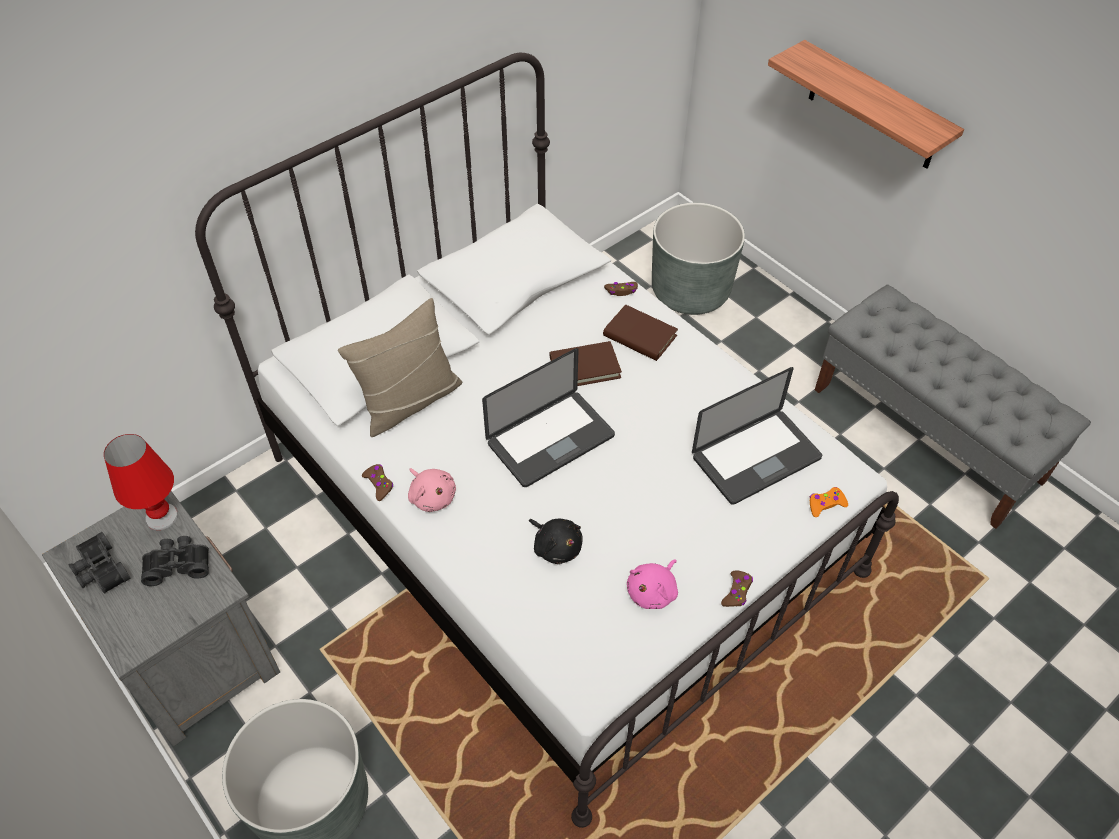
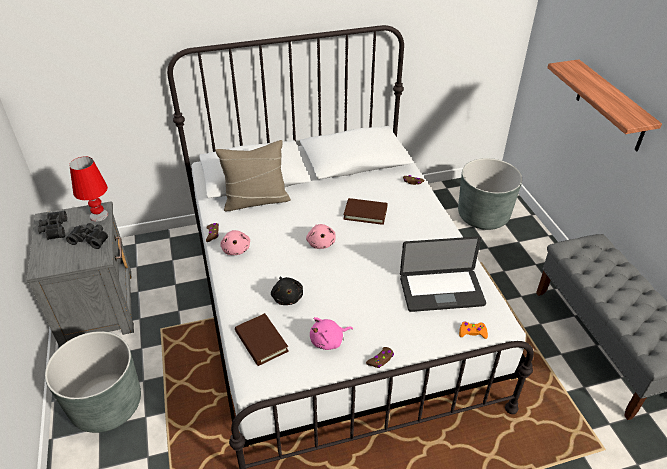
camera: 25 degrees right, 10 degrees down
(550, 440) = (321, 242): laptop -> pink plush toy
(639, 336) = (409, 207): brown book -> brown book (261, 341)

